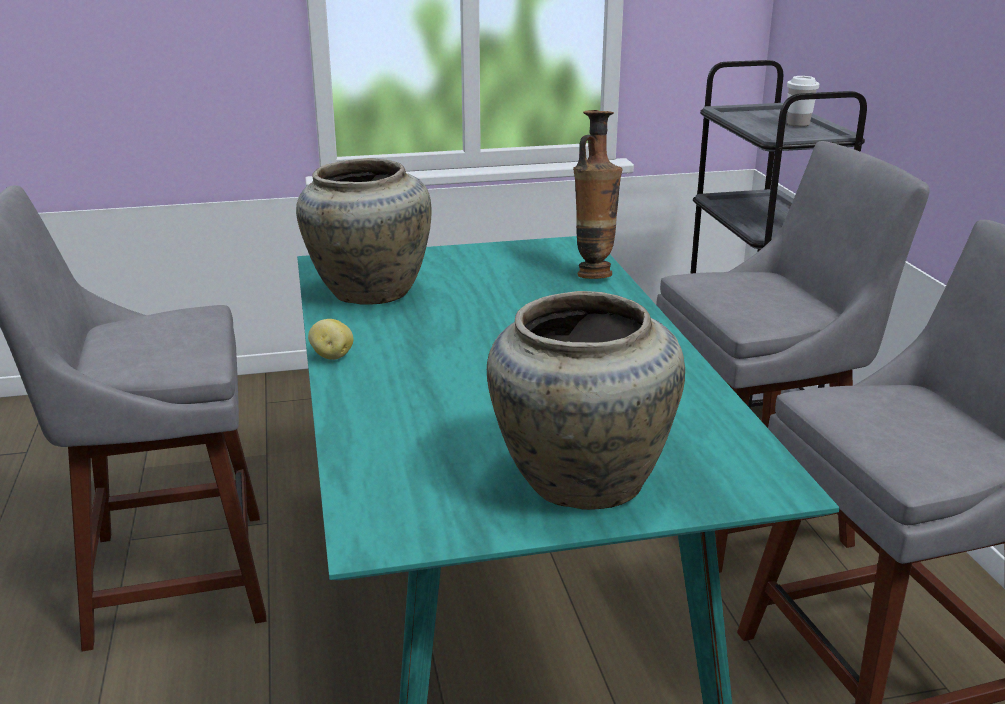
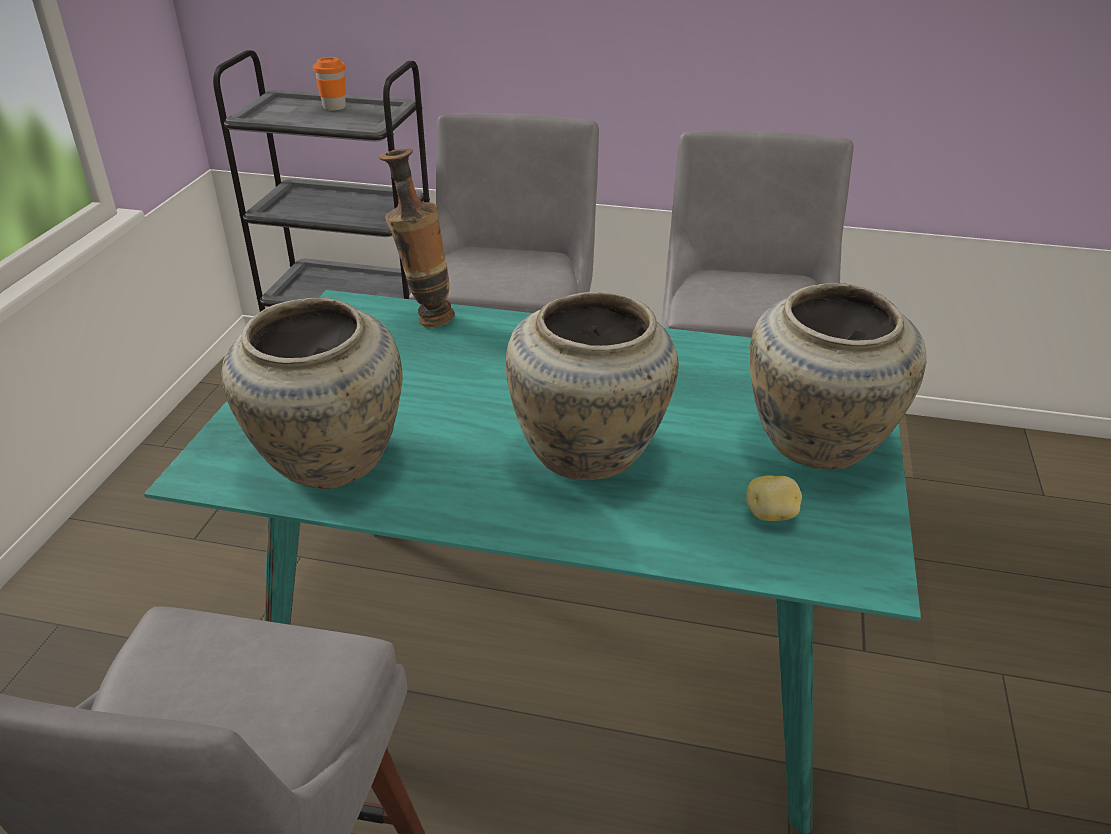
camera: 65 degrees left, 10 degrees up
(331, 356) = (484, 526): potato -> potato (772, 515)
(459, 375) = (591, 453): none -> beige vase
(798, 124) = (334, 107): white cup -> orange cup

